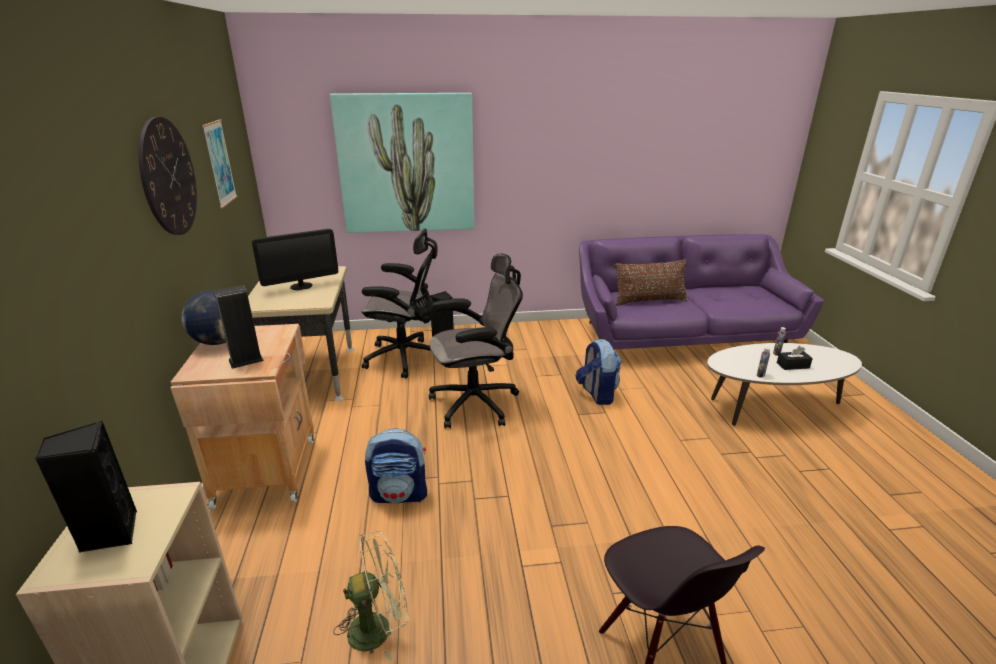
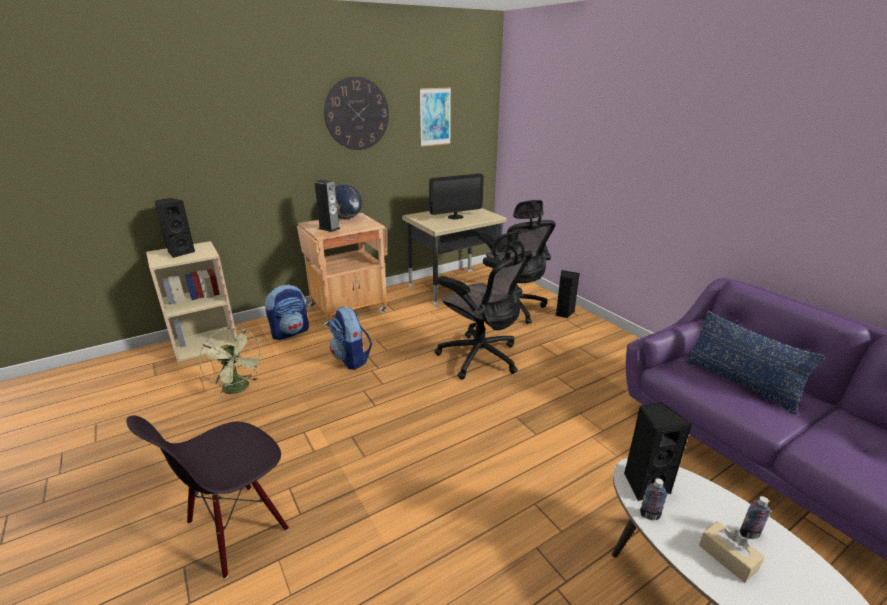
camera: 65 degrees right, 0 degrees up
(301, 286) = (455, 217): monitor -> monitor turned 60 degrees counterclockwise
(406, 164) = (583, 144): picture -> none
(596, 394) = (564, 421): backpack -> backpack (290, 332)
(649, 301) = (739, 383): brown pillow -> blue pillow
(734, 366) = (644, 484): none -> black speaker
(792, 365) = (727, 557): black tissue box -> beige tissue box

